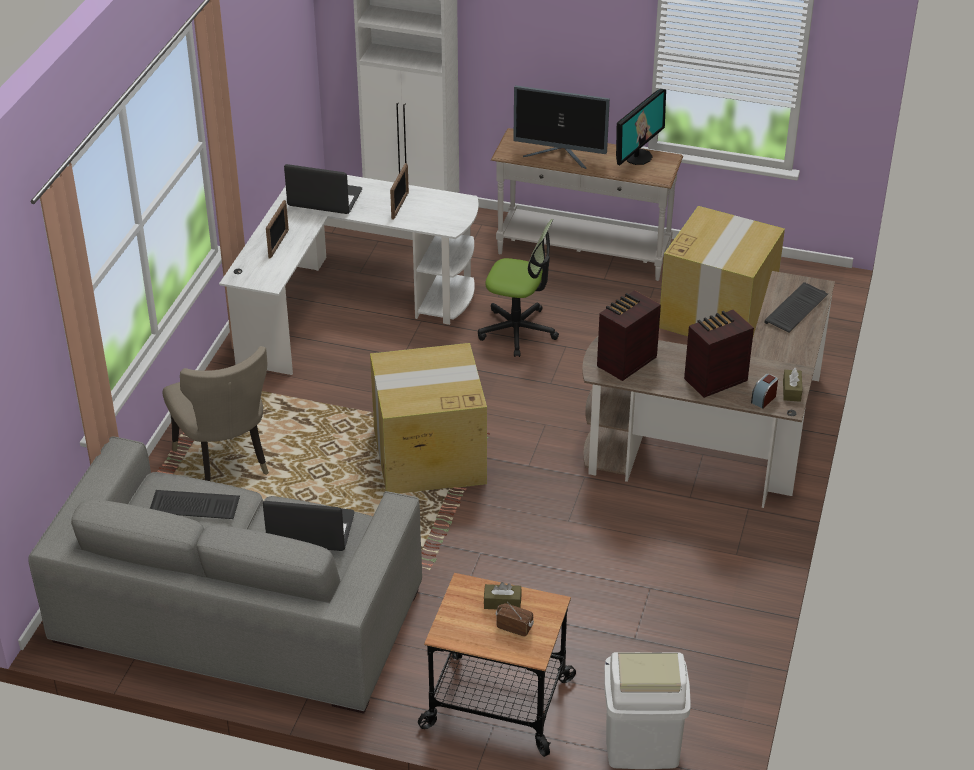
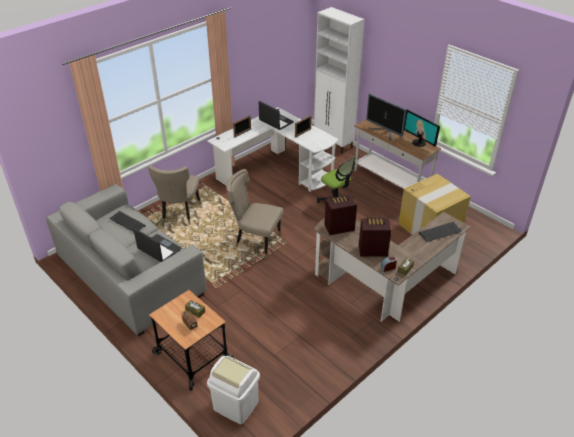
camera: 30 degrees right, 0 degrees up
(427, 456) = (255, 241): cardboard box -> beige chair
(638, 157) = (419, 143): monitor -> monitor turned 75 degrees clockwise

